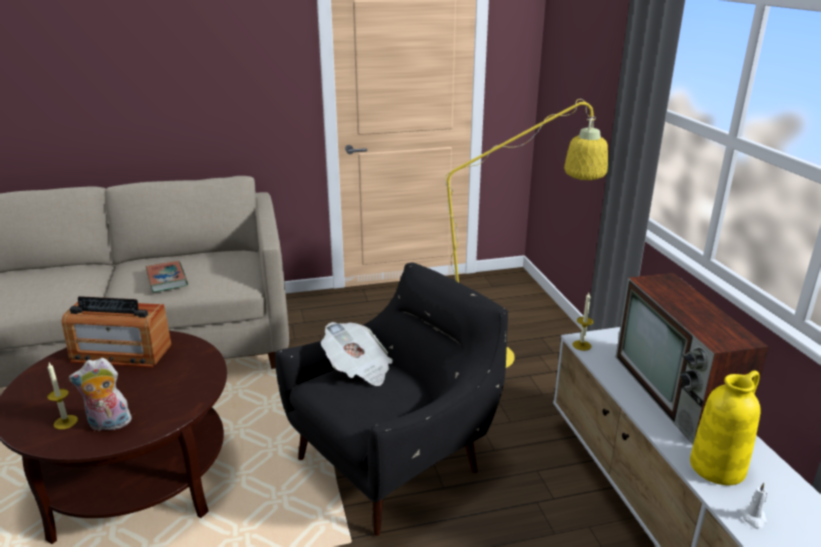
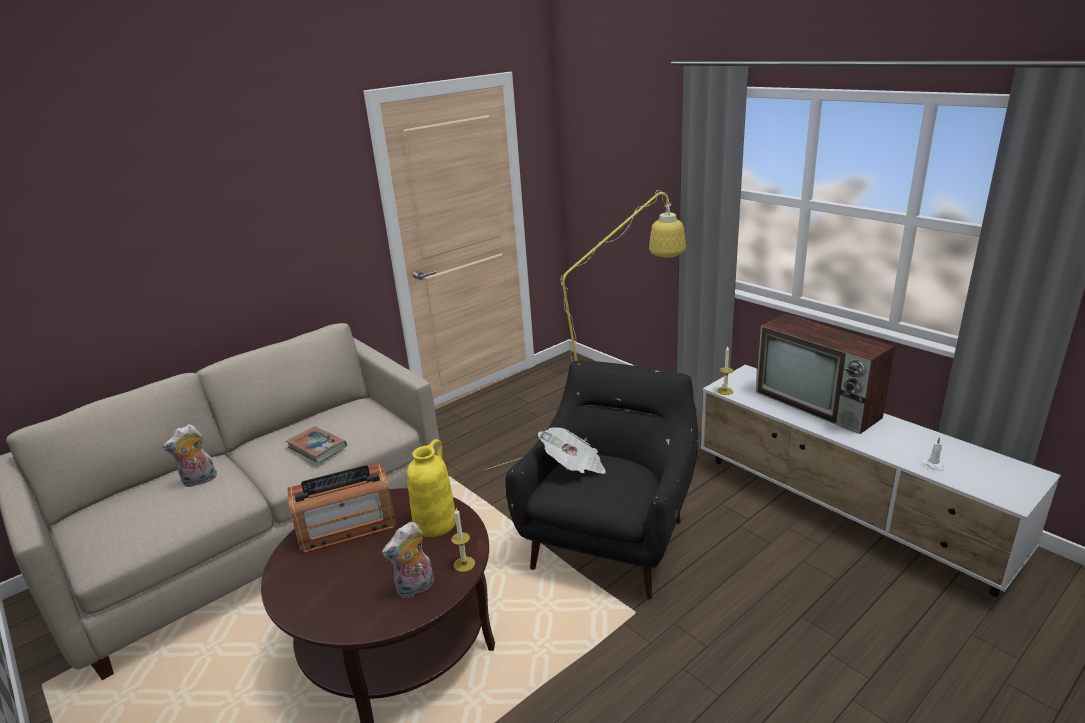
camera: 25 degrees left, 0 degrees up
(64, 278) = (199, 481): none -> plush toy
(65, 422) = (369, 603): candle -> candle (464, 564)
(717, 466) = (886, 442): yellow vase -> yellow vase (435, 522)

